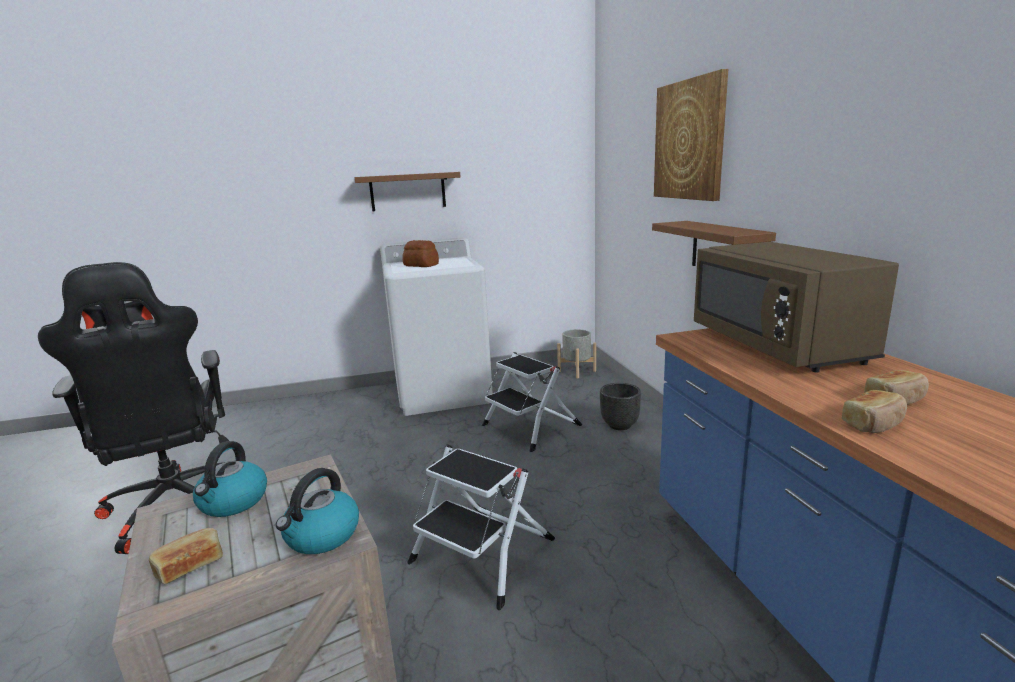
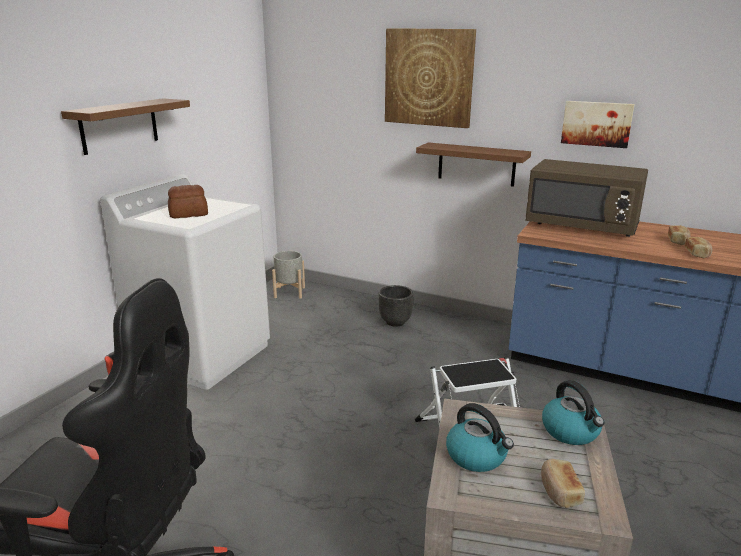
camera: 50 degrees left, 5 degrees up
(531, 426) = (338, 349): step ladder -> none
(854, 187) = (596, 123): none -> picture

